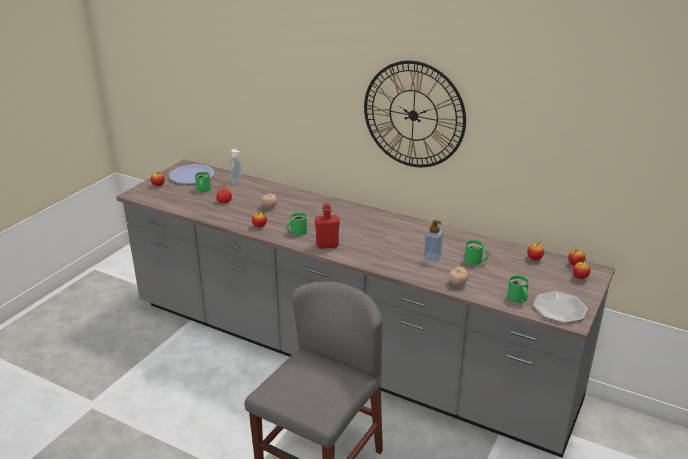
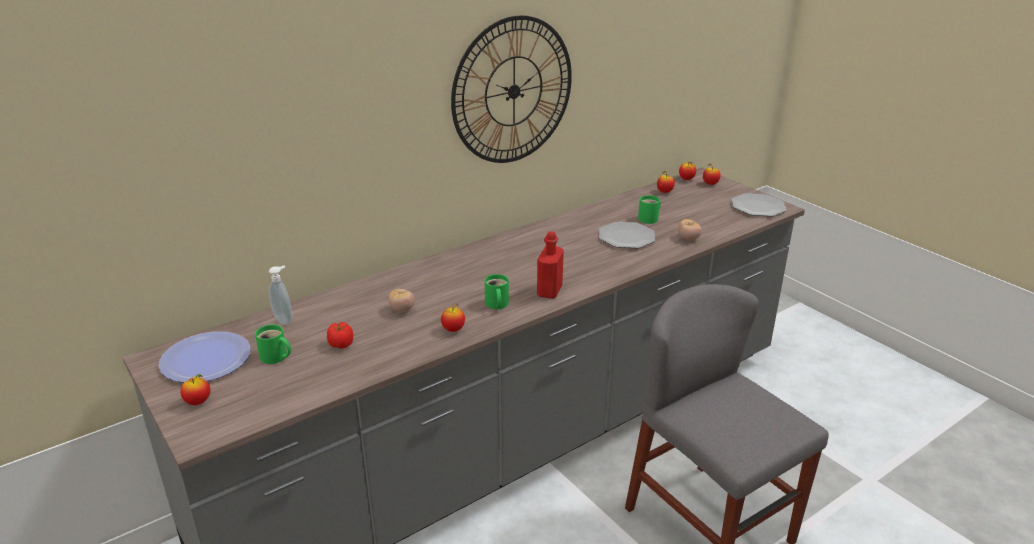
camera: 65 degrees left, 0 degrees up
(432, 257) = (626, 237): soap dispenser -> plate
(517, 298) = (732, 219): green mug -> none

